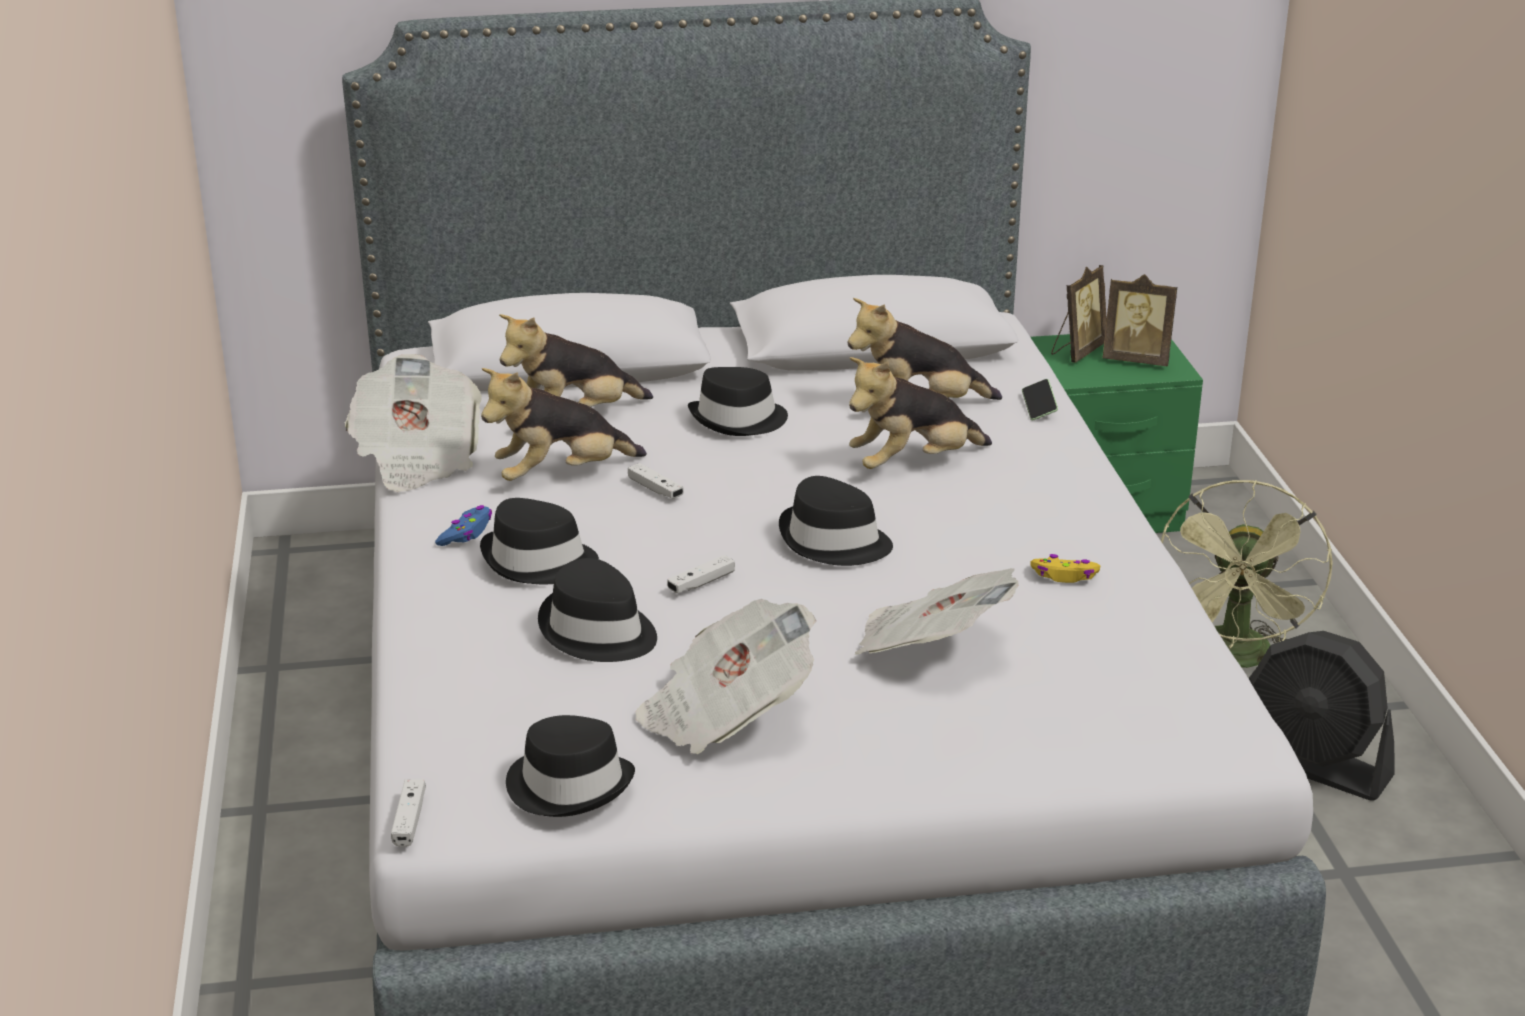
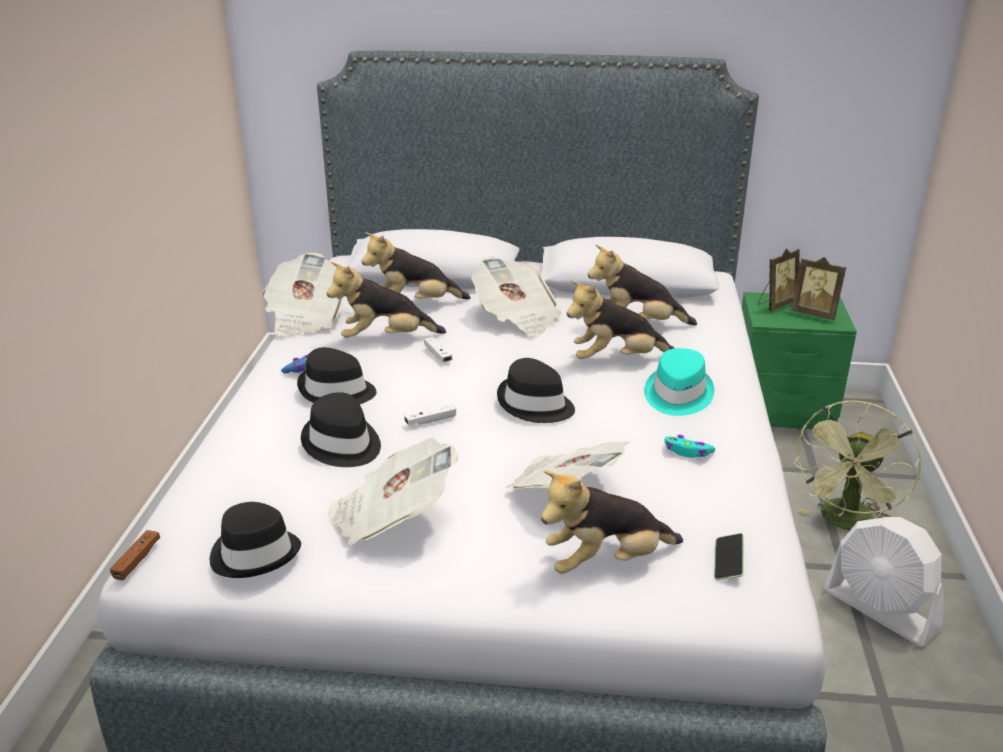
camera: 15 degrees right, 0 degrees up
(409, 820) = (137, 560): white game controller -> brown game controller
(739, 420) = (516, 318): black hat -> newspaper
(1018, 502) = (677, 395): none -> turquoise hat
(1023, 724) = (606, 562): none -> plush toy
(1039, 407) = (720, 333): phone -> phone (728, 563)
(1065, 576) = (687, 452): yellow game controller -> turquoise game controller
(1311, 764) = (881, 610): black fan -> white fan

